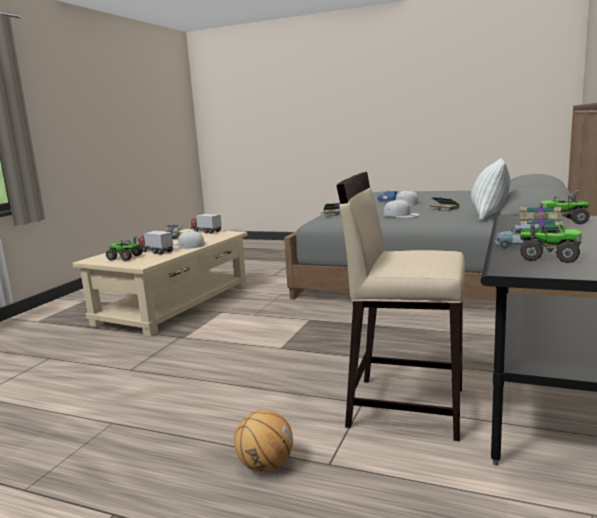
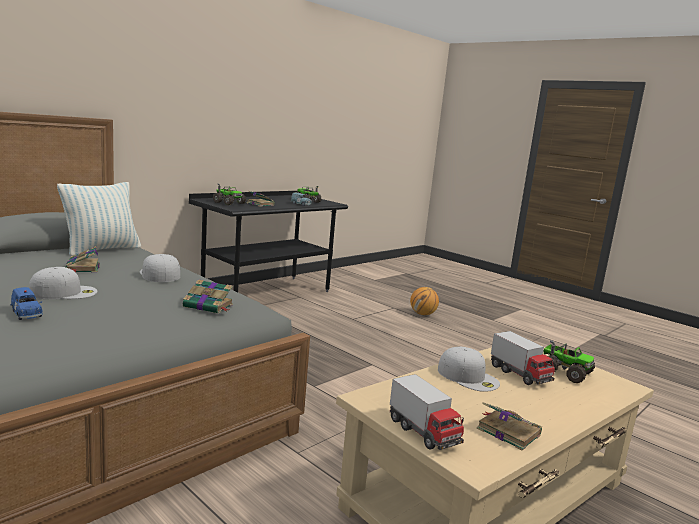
camera: 160 degrees left, 0 degrees up
(405, 406) = (332, 312): beige stool -> none

